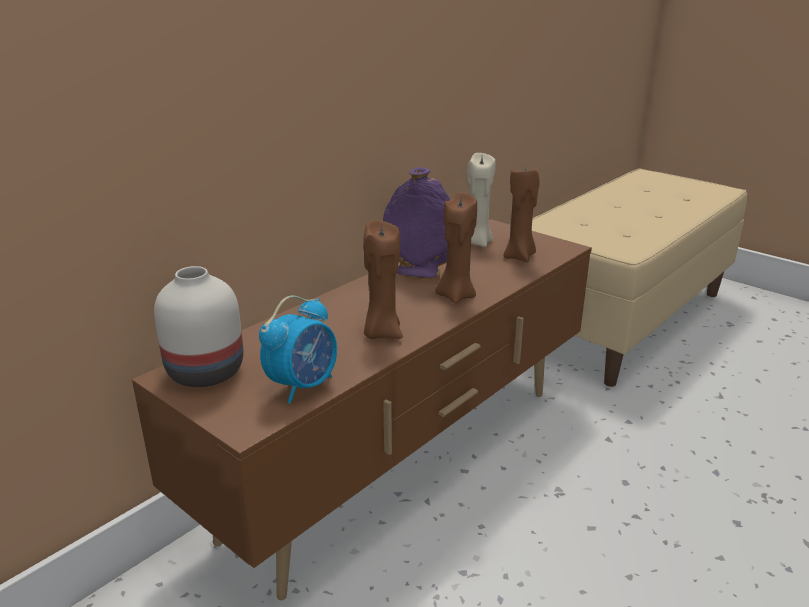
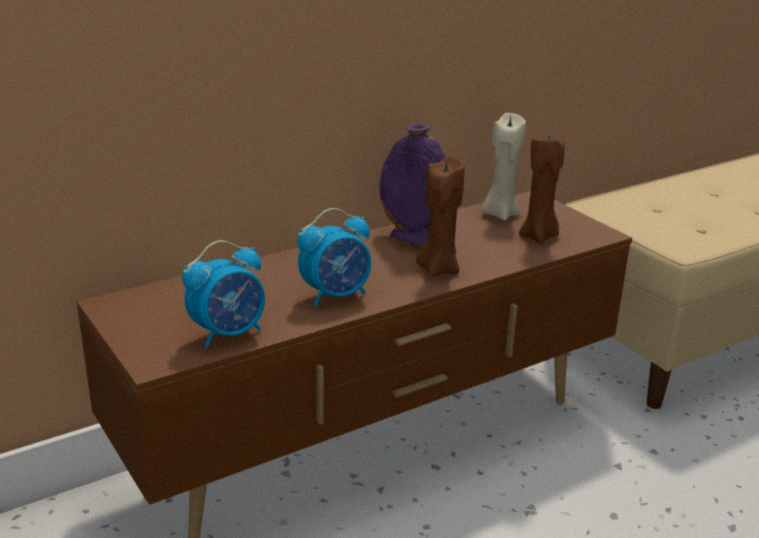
camera: 15 degrees right, 0 degrees up
(206, 373) = (145, 306): white vase -> none
(381, 333) = (336, 295): brown candle -> alarm clock

